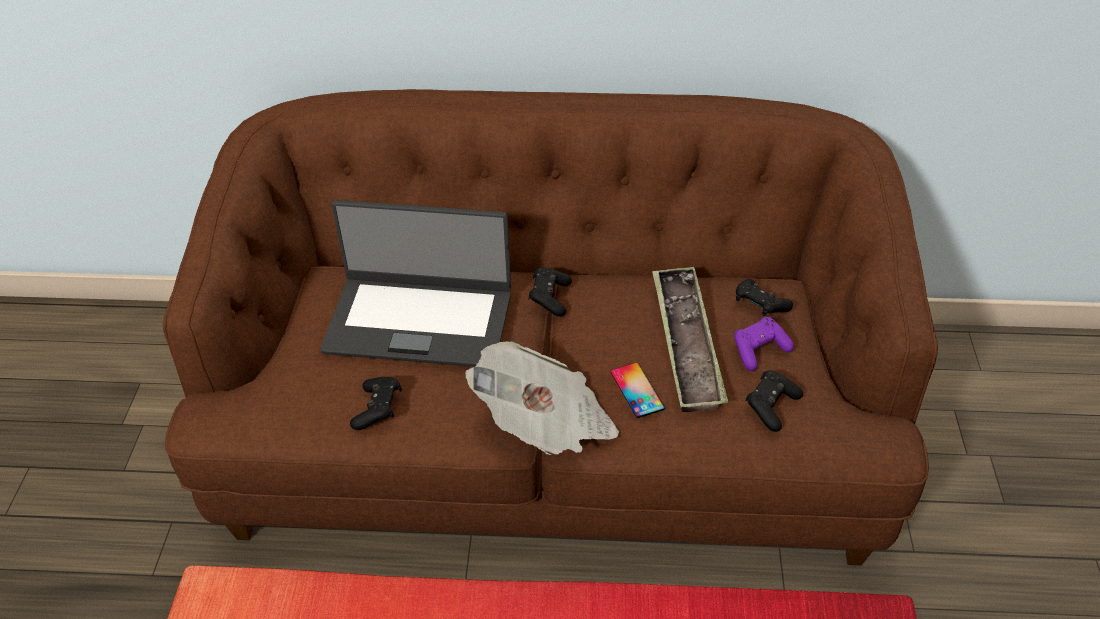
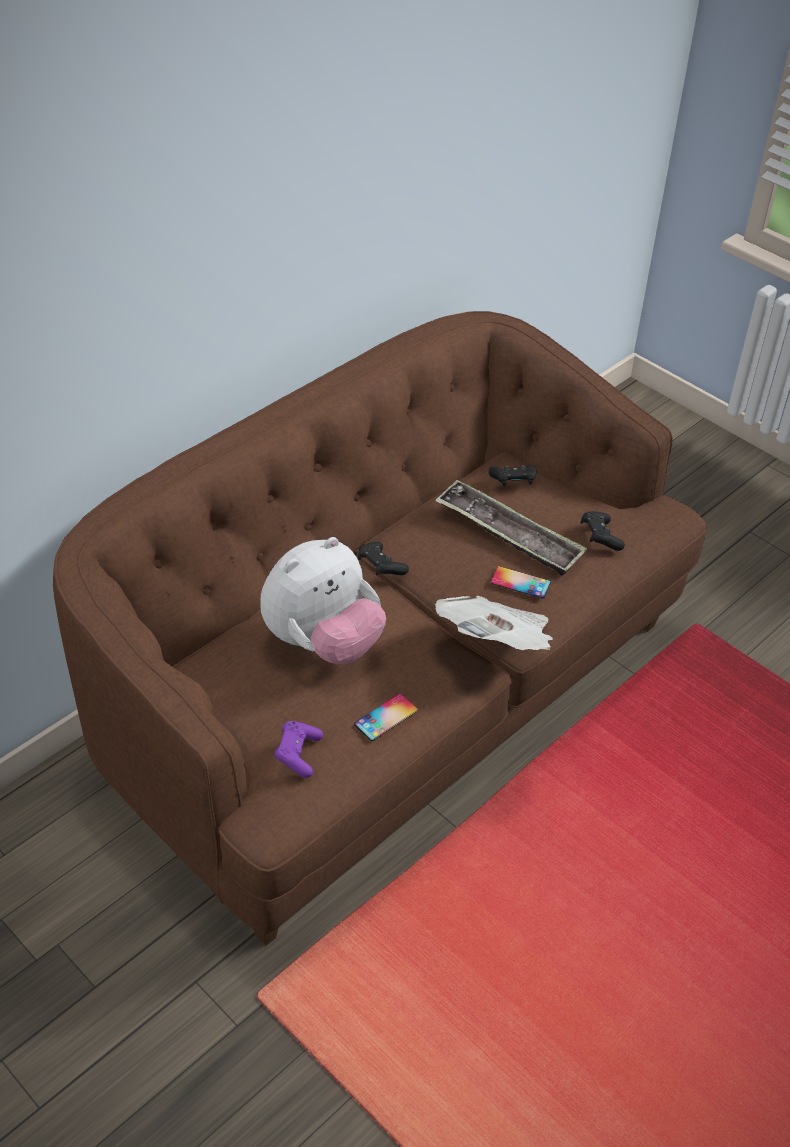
camera: 50 degrees left, 0 degrees up
(378, 410) = (386, 717): black game controller -> phone
(419, 320) = (323, 643): laptop -> plush toy
(759, 350) = (551, 509): purple game controller -> purple game controller (298, 754)

